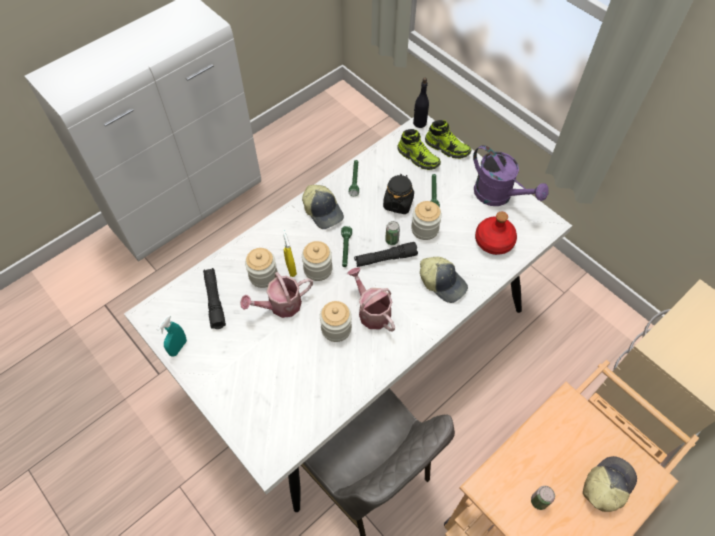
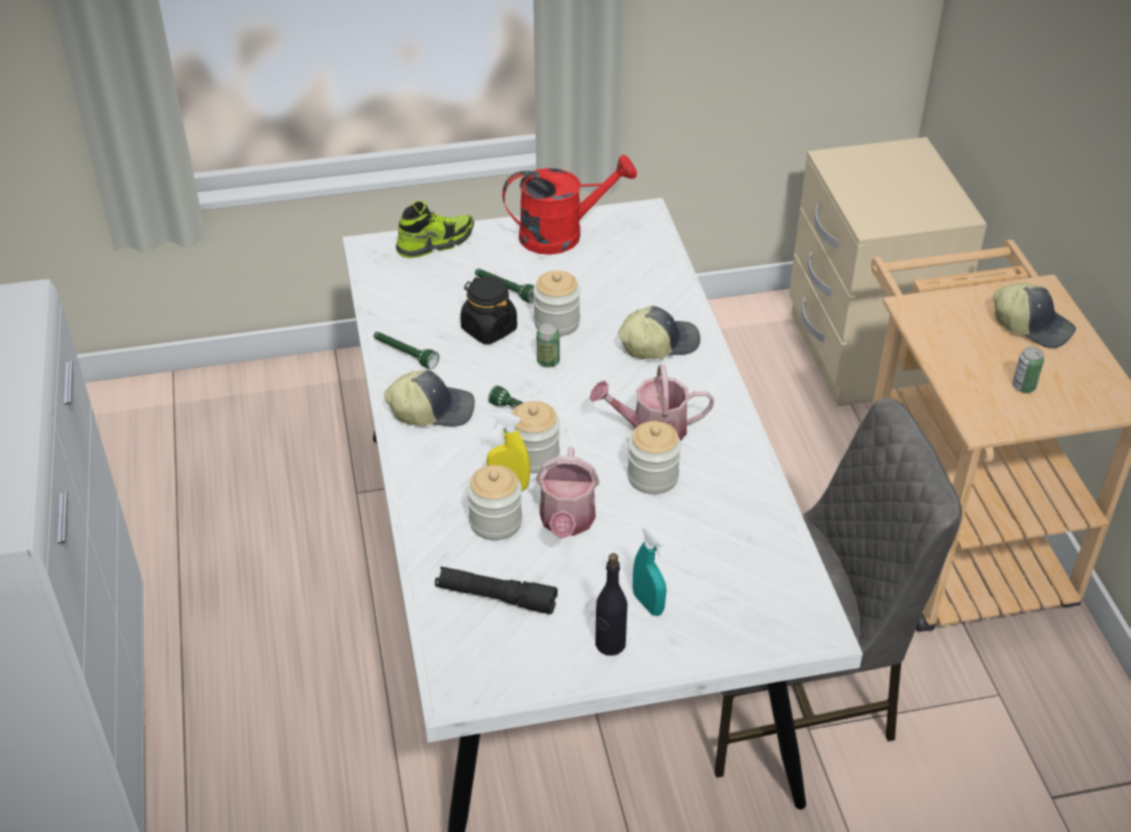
camera: 60 degrees left, 15 degrees down
(178, 347) = (551, 673): turquoise spray bottle -> turquoise spray bottle (648, 603)
(385, 258) = (574, 380): black flashlight -> none
(418, 158) = (426, 276): shoe -> none
(419, 123) = (363, 248): black bottle -> black bottle (610, 644)
(493, 241) = (631, 271): red bottle -> none
(499, 196) = (562, 234): purple watering can -> red watering can
(606, 485) = (1032, 326): cap -> cap turned 135 degrees clockwise

